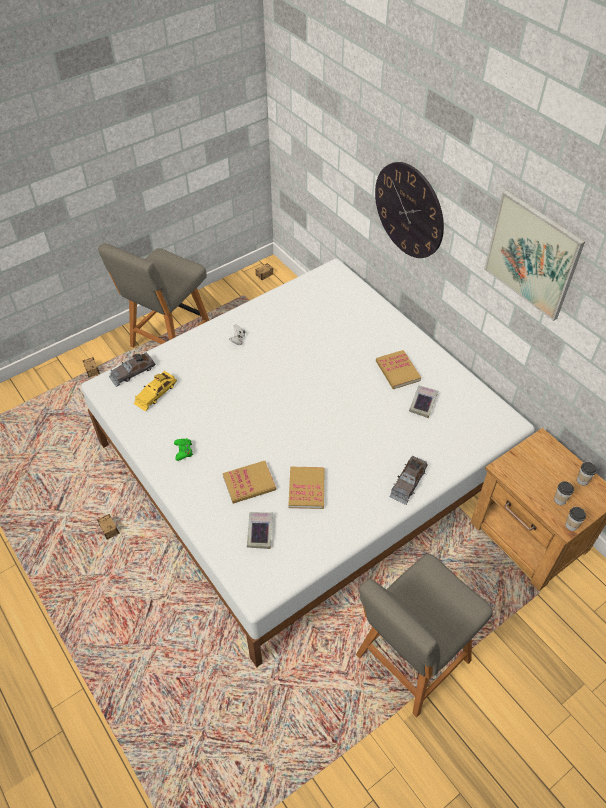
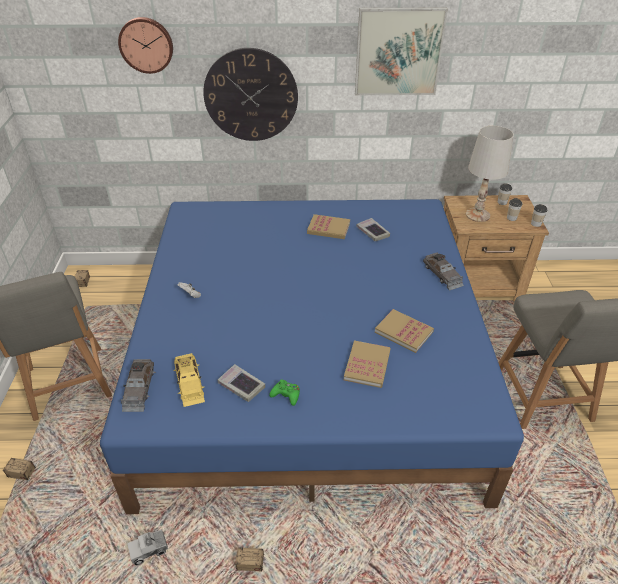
camera: 55 degrees left, 10 degrees down
(84, 470) = (149, 550): none -> toy truck
(259, 532) = (428, 384): book -> book (241, 385)
(303, 462) = (309, 363): white bed -> blue bed
(349, 119) = (146, 44): none -> wall clock
(535, 469) = (478, 215): none -> white table lamp

